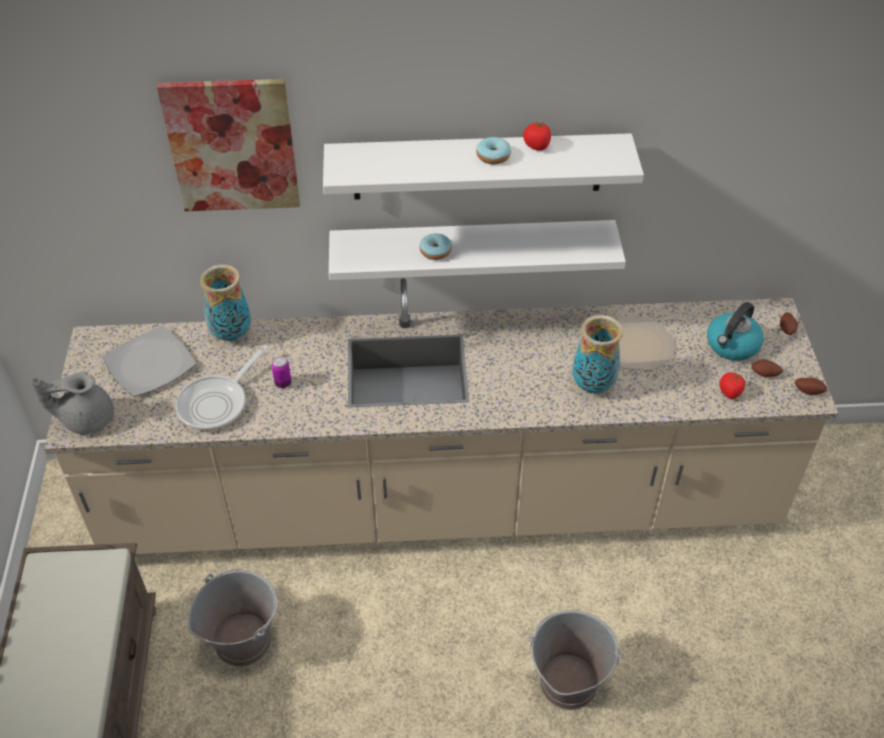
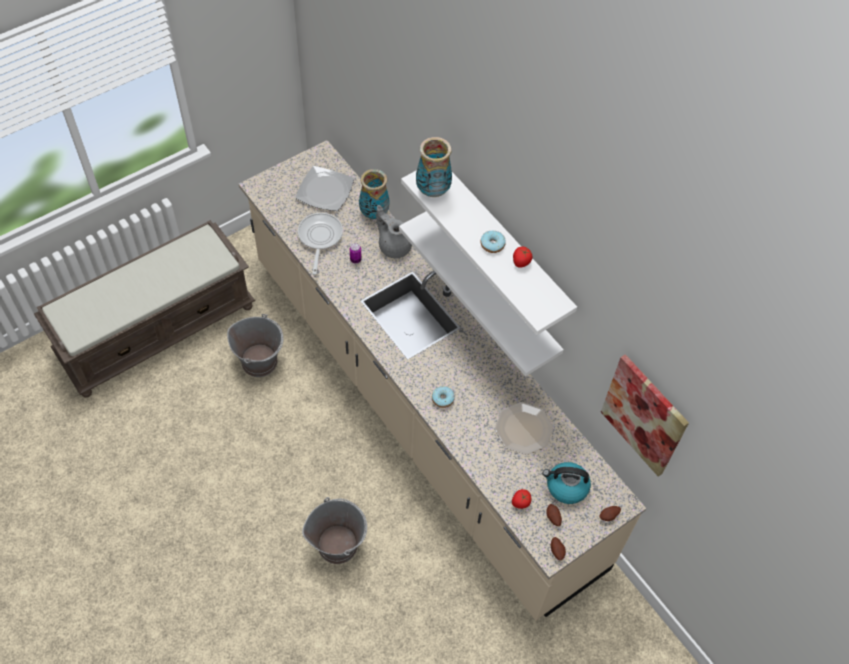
camera: 55 degrees right, 10 degrees up
(86, 419) = (269, 188): grey teapot -> grey teapot (394, 246)
(217, 403) = (319, 238): frying pan -> frying pan turned 90 degrees clockwise
(232, 145) = (403, 118): picture -> picture (644, 415)
(435, 251) = (456, 267): donut -> donut (442, 399)
(593, 385) = (469, 420): vase -> vase (433, 191)

